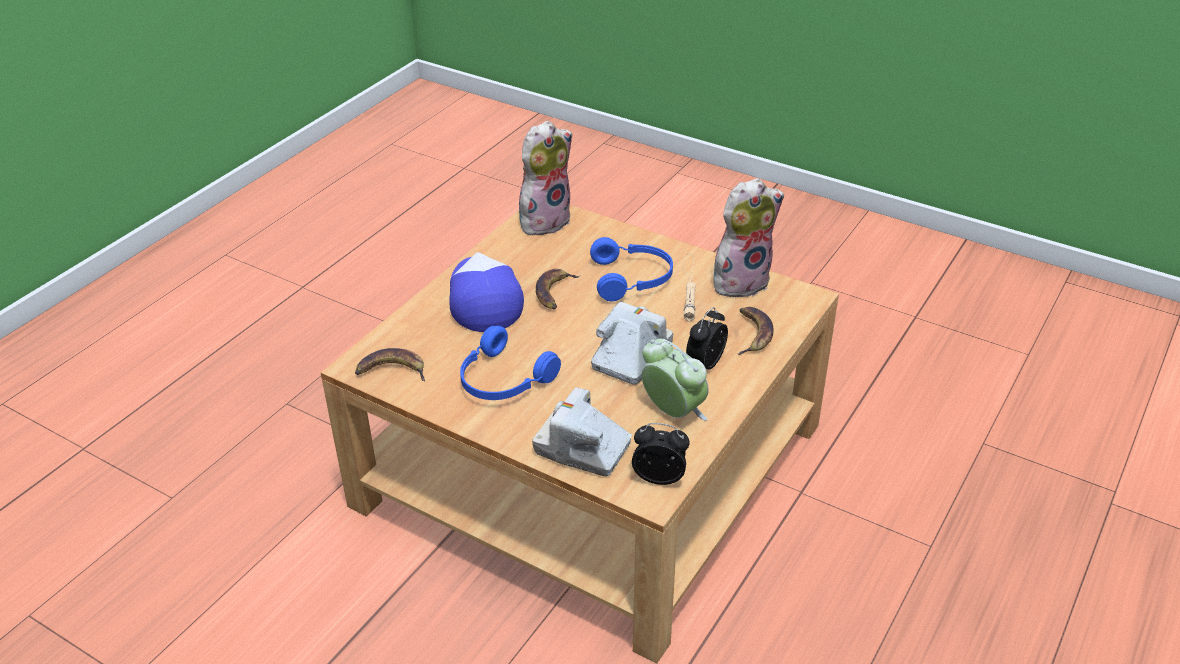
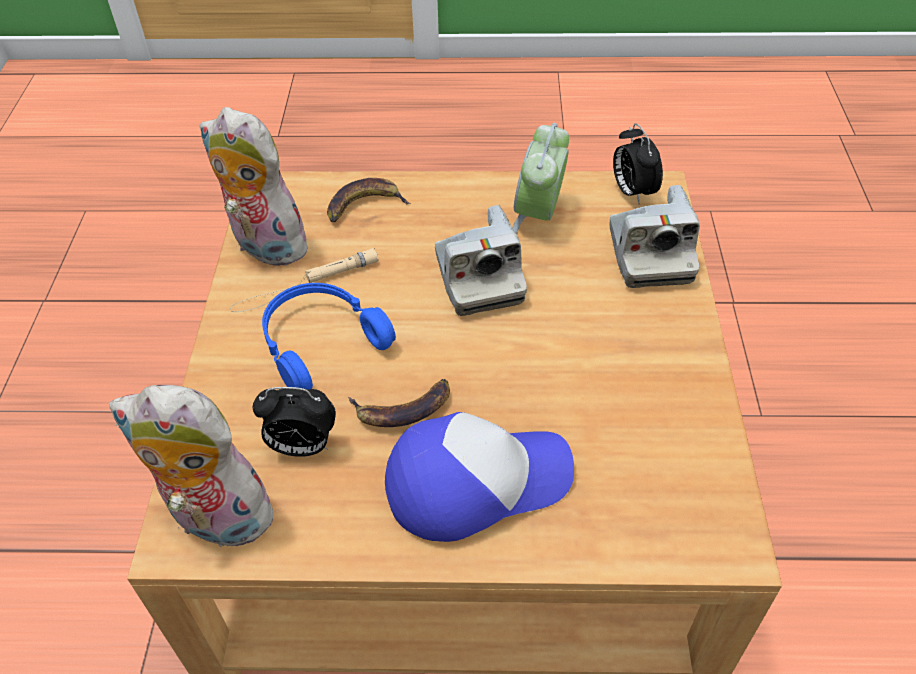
camera: 120 degrees left, 10 degrees up
(391, 370) = (700, 496): banana -> none
(483, 299) = (476, 482): cap -> cap turned 150 degrees counterclockwise
(502, 380) = (613, 369): blue headphones -> none
(631, 357) = (478, 278): camera -> camera turned 105 degrees counterclockwise
(705, 363) = (442, 222): alarm clock -> alarm clock (302, 446)

